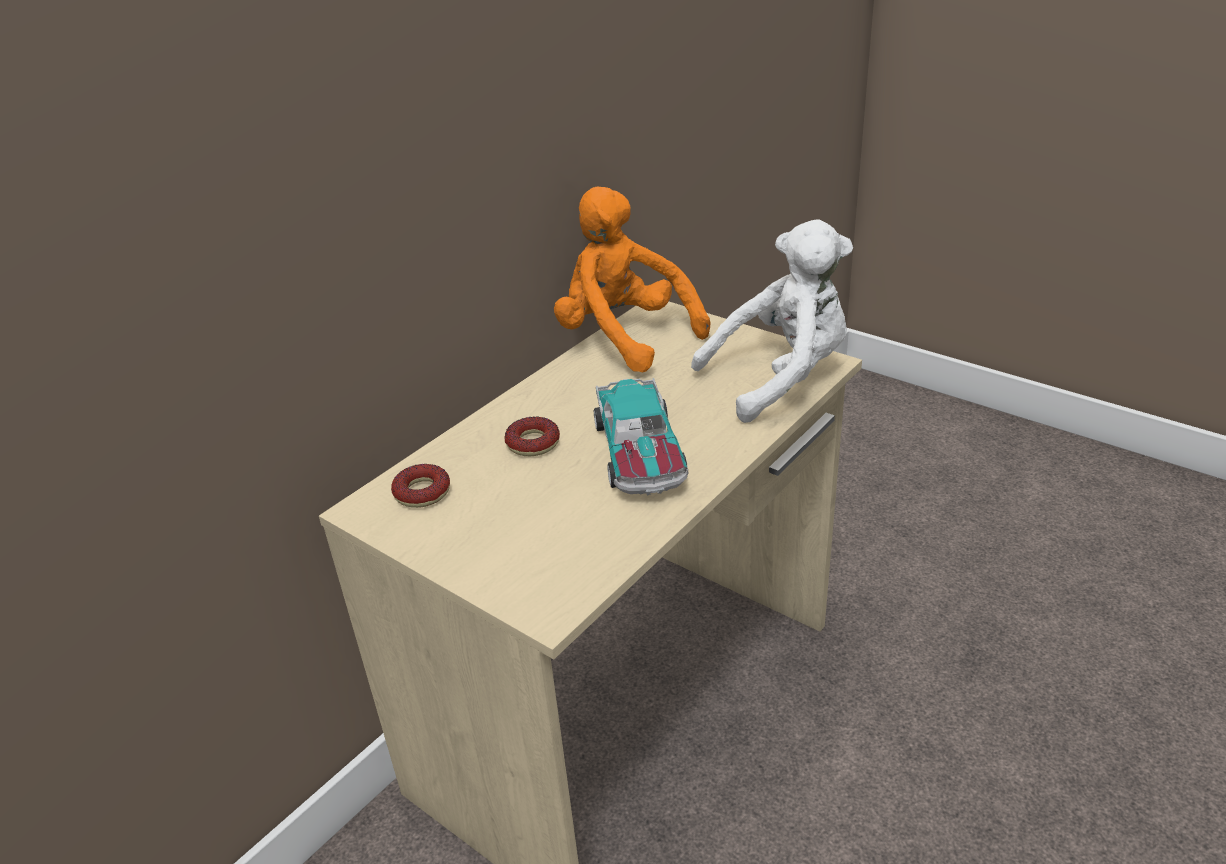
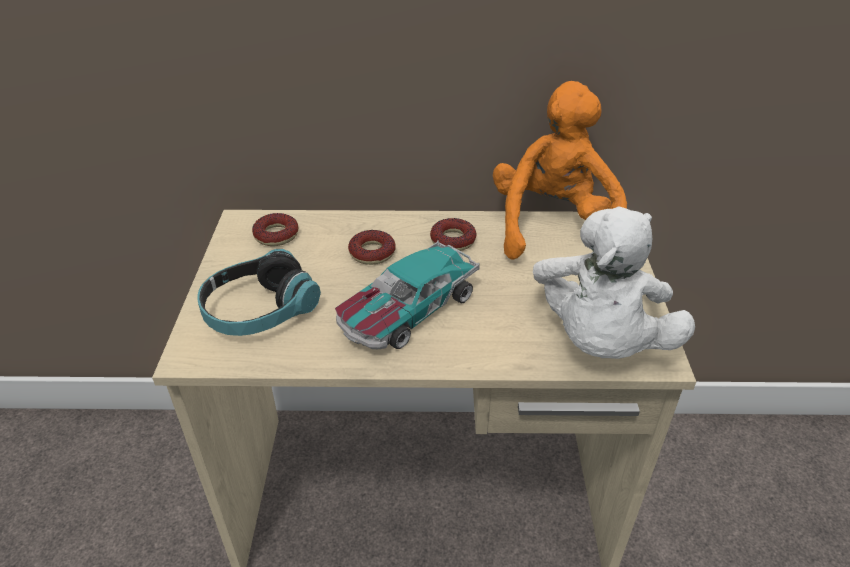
camera: 50 degrees right, 5 degrees up
(534, 542) = (259, 310): none -> headphones
(574, 392) = (453, 240): none -> donut
(781, 378) = (598, 340): white plush toy -> white plush toy turned 75 degrees clockwise

